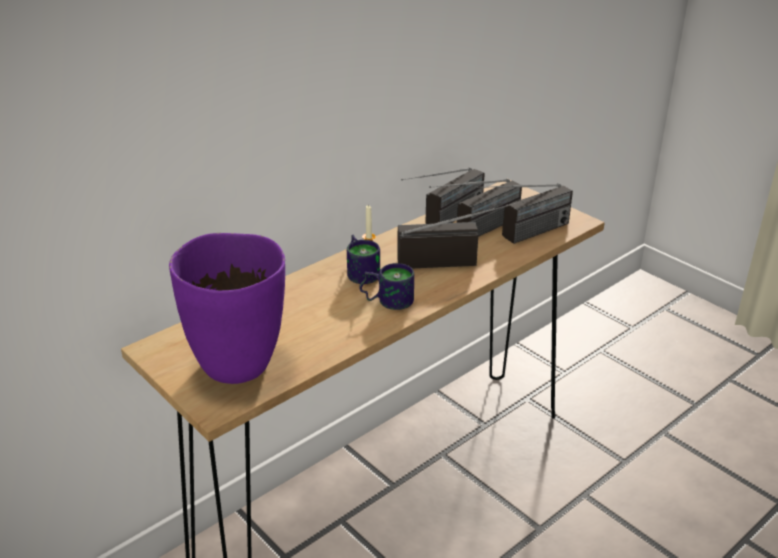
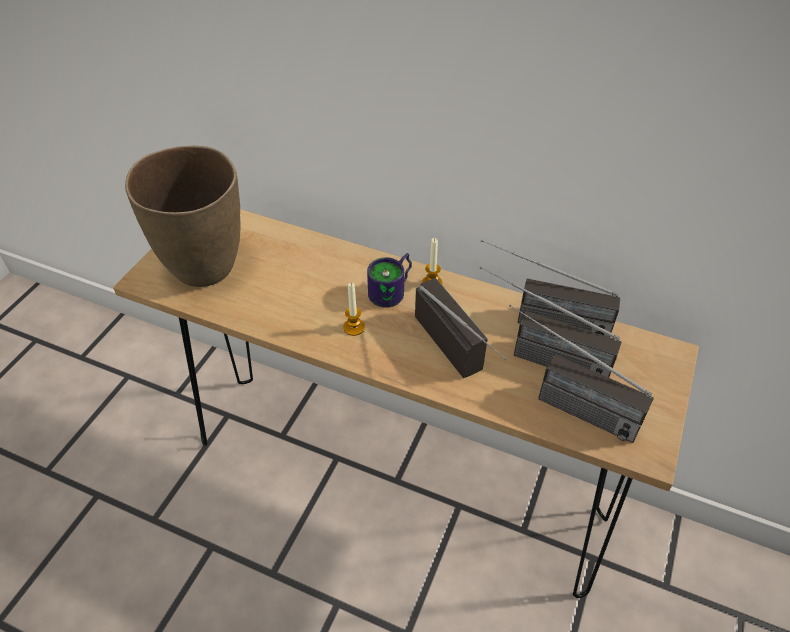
camera: 65 degrees right, 15 degrees up
(238, 363) = (206, 268): purple vase -> brown vase
(387, 299) = (354, 327): mug -> candle

